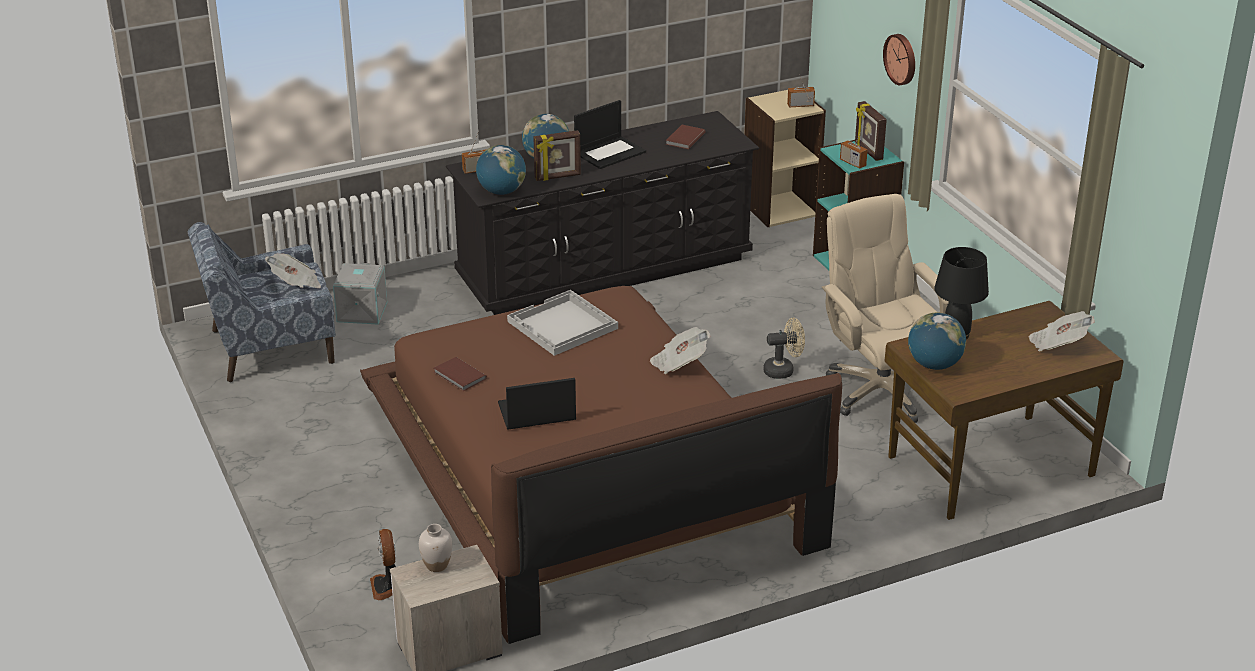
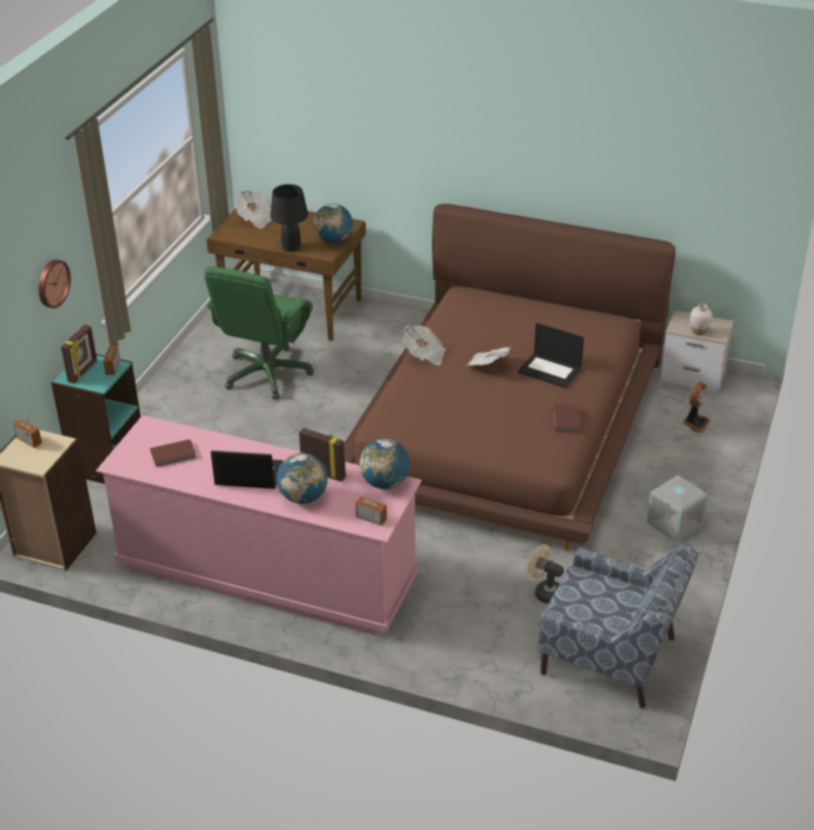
camera: 135 degrees left, 5 degrees up
(295, 284) = (583, 598): newspaper -> newspaper (487, 366)
(361, 311) = (501, 650): grey storage box -> grey storage box (675, 524)
(562, 325) = (455, 417): white tray -> none
(605, 268) = (267, 571): black dresser -> pink dresser
(783, 370) = (294, 417): beige fan -> beige fan (544, 592)
(881, 391) = (267, 374): beige office chair -> green office chair

